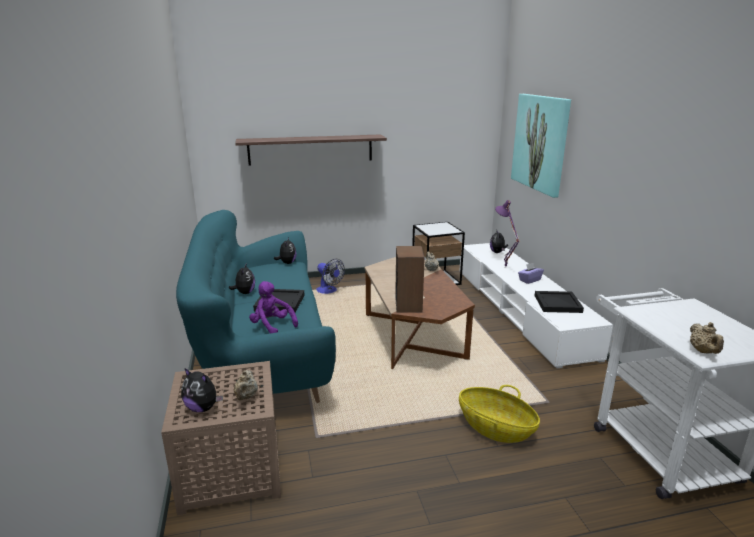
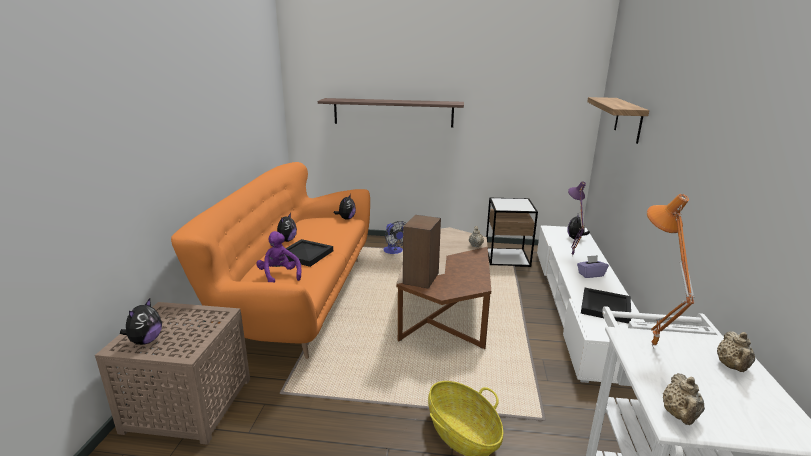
camera: 20 degrees right, 0 degrees up
(203, 408) = (145, 341): plush toy -> plush toy turned 120 degrees counterclockwise
(246, 397) = (188, 339): beige teapot -> beige teapot (732, 367)
(262, 351) = (295, 298): turquoise sofa -> orange sofa
(540, 143) = (628, 120): picture -> shelf
(652, 315) = (649, 346): none -> orange table lamp

